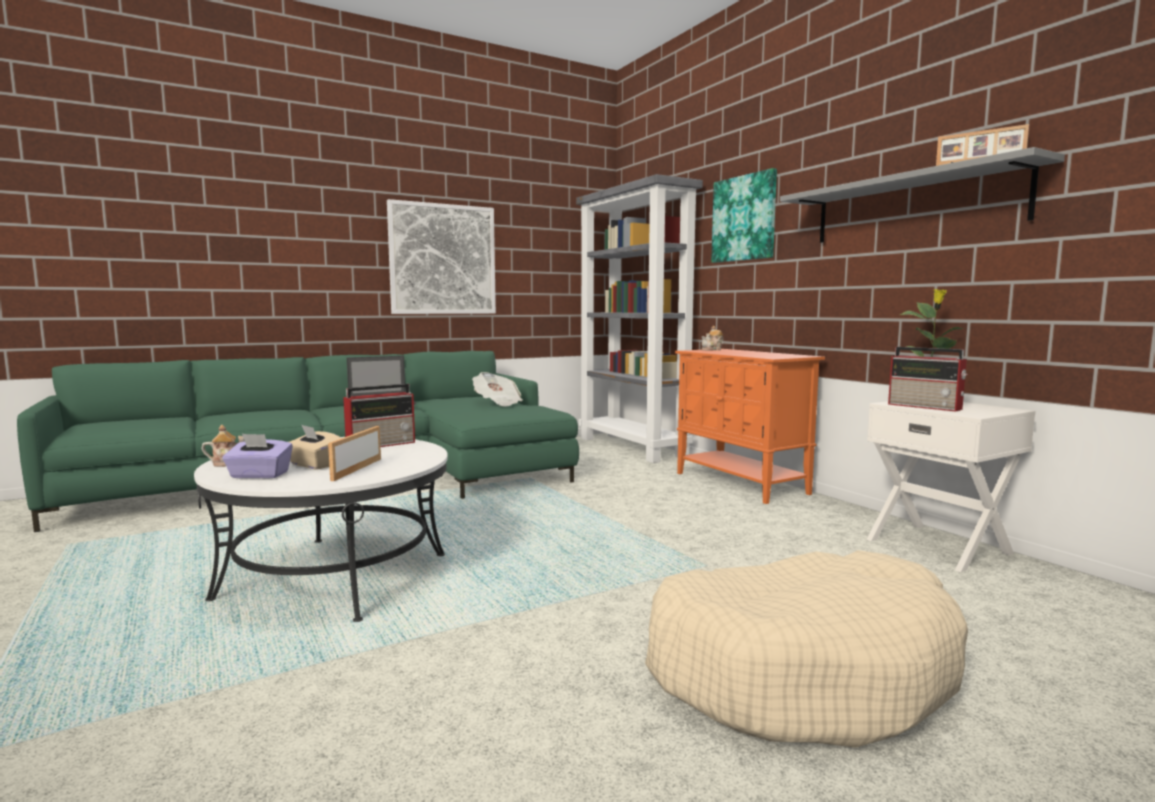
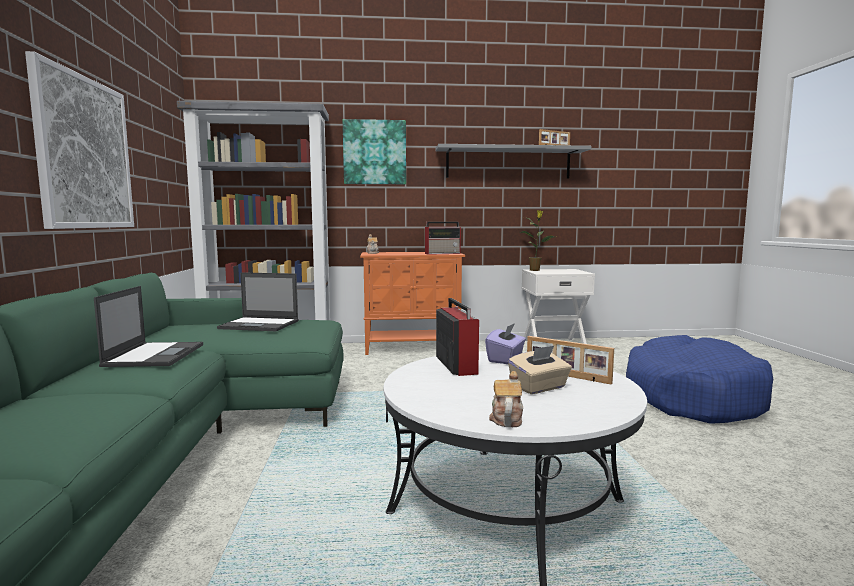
camera: 65 degrees left, 0 degrees up
(259, 475) = (577, 407): purple tissue box -> purple tissue box (505, 359)
(497, 403) = (260, 325): newspaper -> laptop
(800, 671) = (691, 397): beige dog bed -> blue dog bed
(926, 407) = (556, 272): radio -> radio (443, 253)

